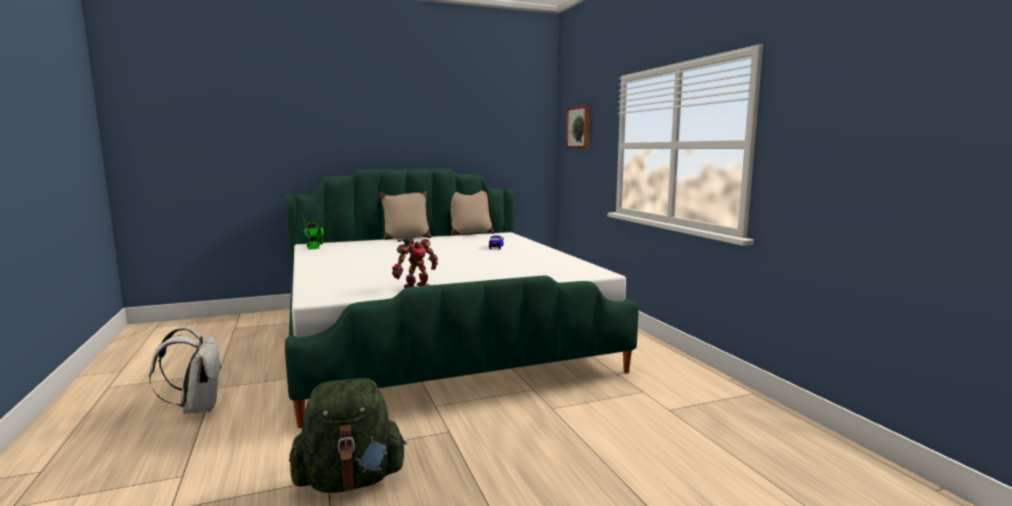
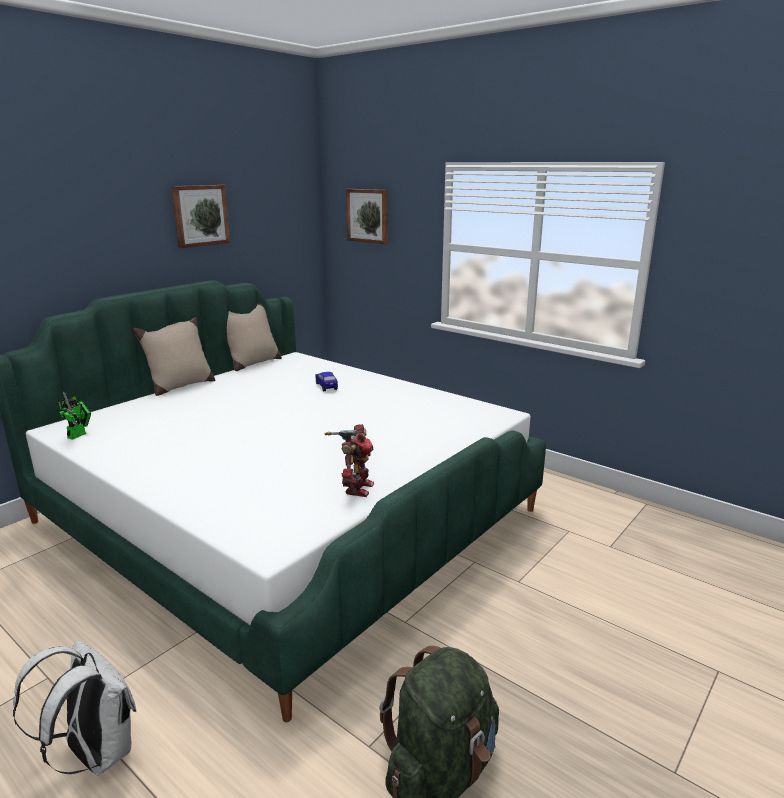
camera: 30 degrees left, 10 degrees up
(446, 123) = (200, 215): none -> picture

